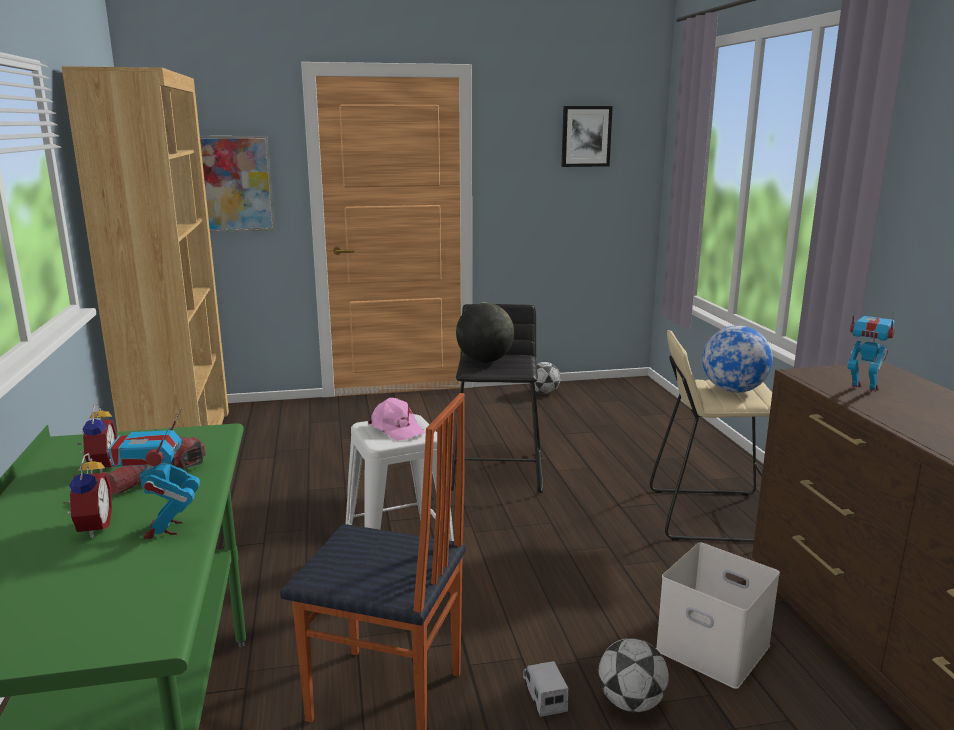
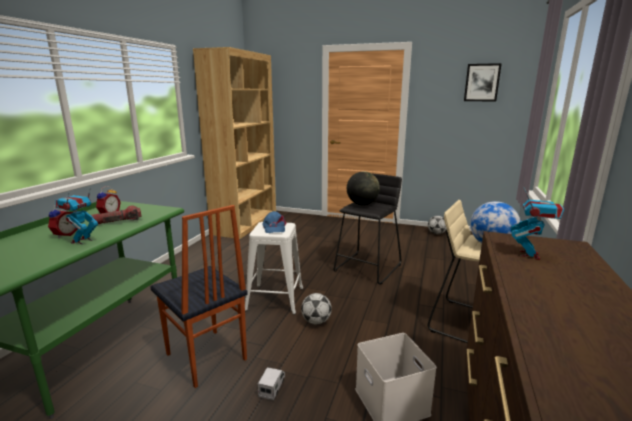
camera: 30 degrees right, 0 degrees up
(234, 184) = (288, 106): picture -> none
(396, 429) = (274, 227): pink cap -> blue cap
(631, 702) = (311, 411): football -> football (316, 321)
(863, 389) = (529, 255): toy robot -> toy robot turned 45 degrees clockwise

